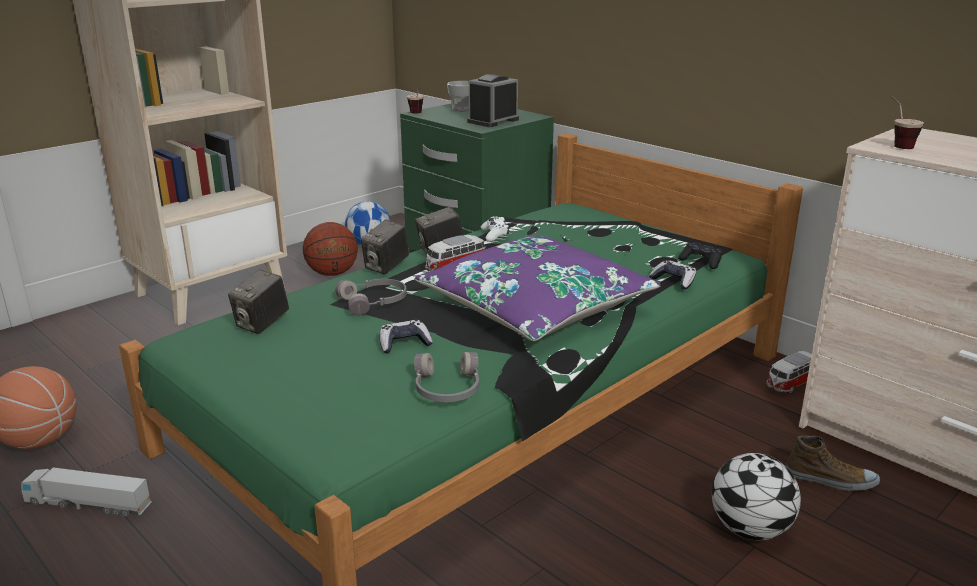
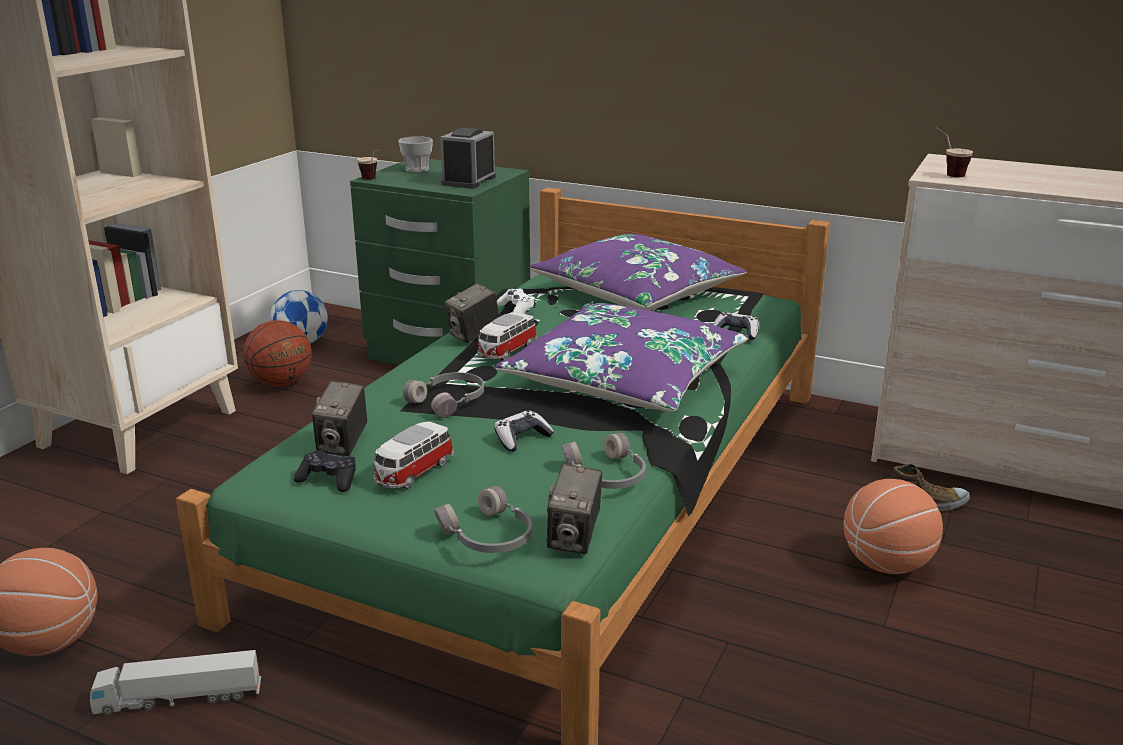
camera: 20 degrees left, 0 degrees up
(303, 422) = (487, 537): none -> grey headphones
(386, 267) = (427, 361): camera -> camera (574, 538)
(612, 233) = (637, 292): none -> purple pillow
(701, 261) = (745, 310): black game controller -> black game controller (328, 480)
(750, 530) = (887, 564): football -> basketball
(791, 384) = (840, 422): toy car -> toy car (413, 473)

